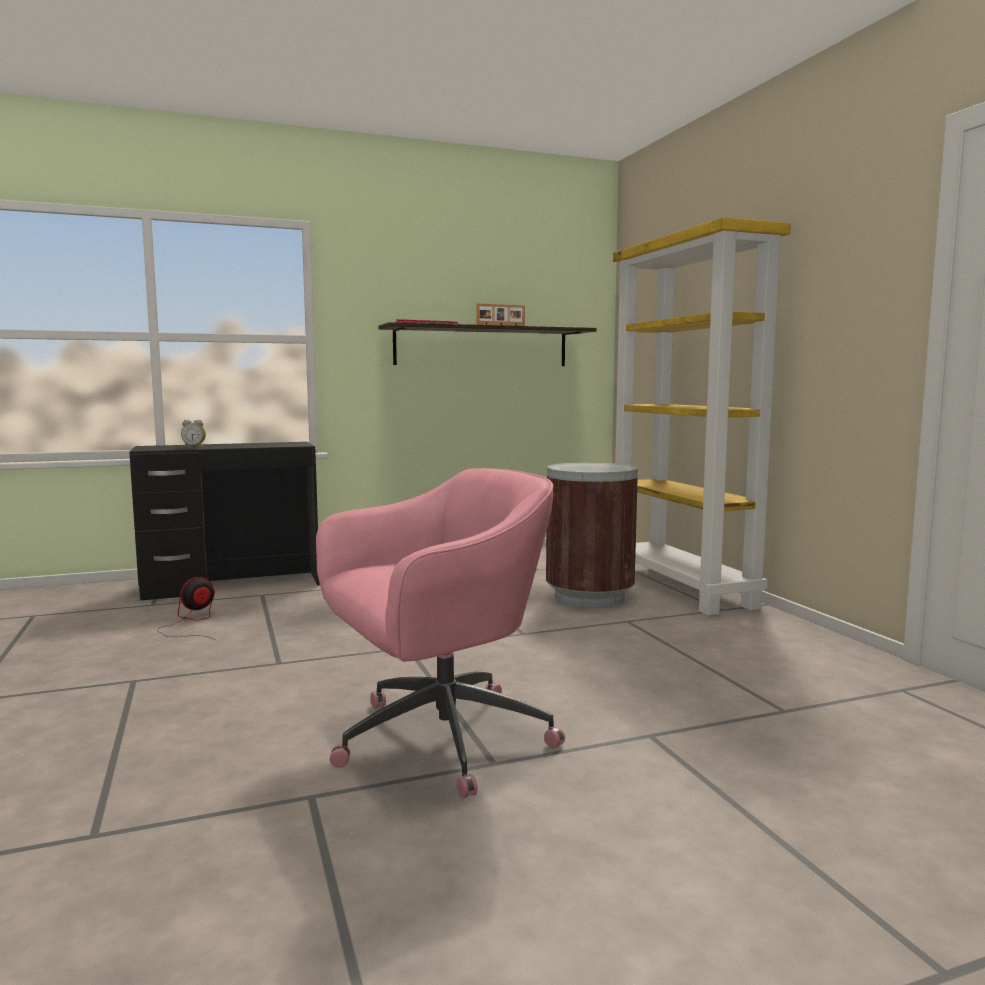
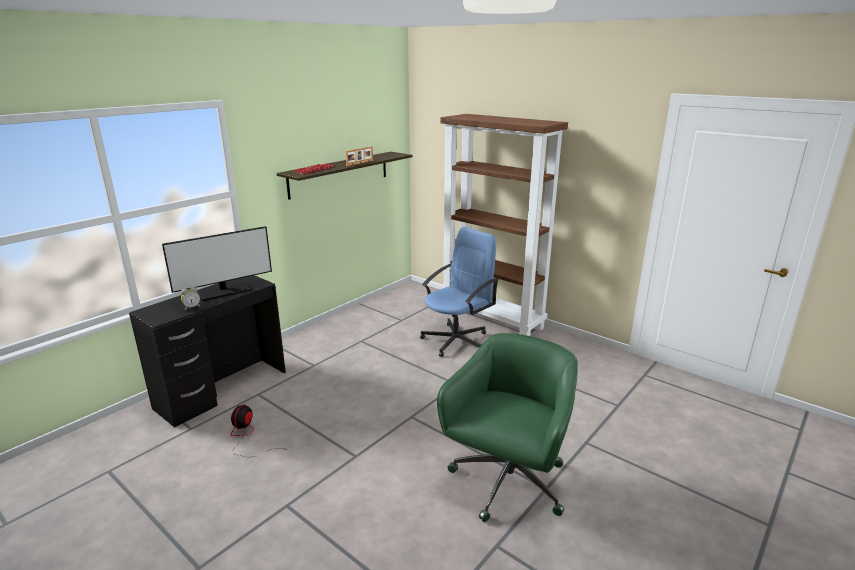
camera: 30 degrees left, 15 degrees up
(250, 445) = (224, 291): none -> monitor
(437, 740) = (507, 483): pink office chair -> green office chair
(590, 597) = (456, 340): brown trash can -> blue office chair
(682, 588) = (493, 319): yellow bookcase -> brown bookcase

